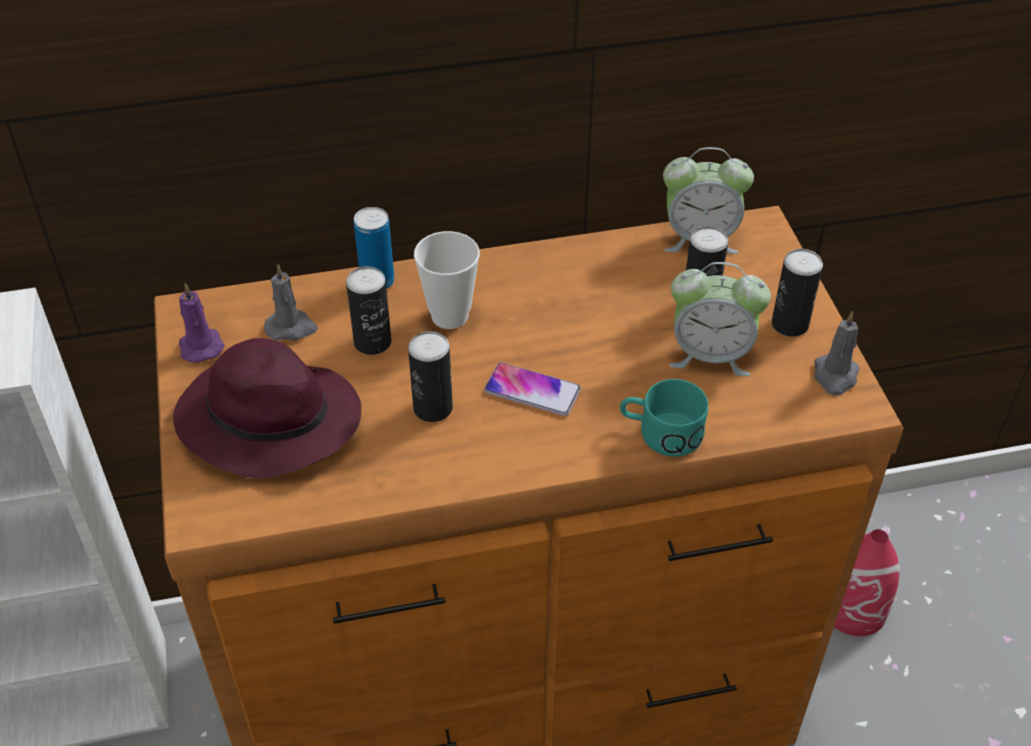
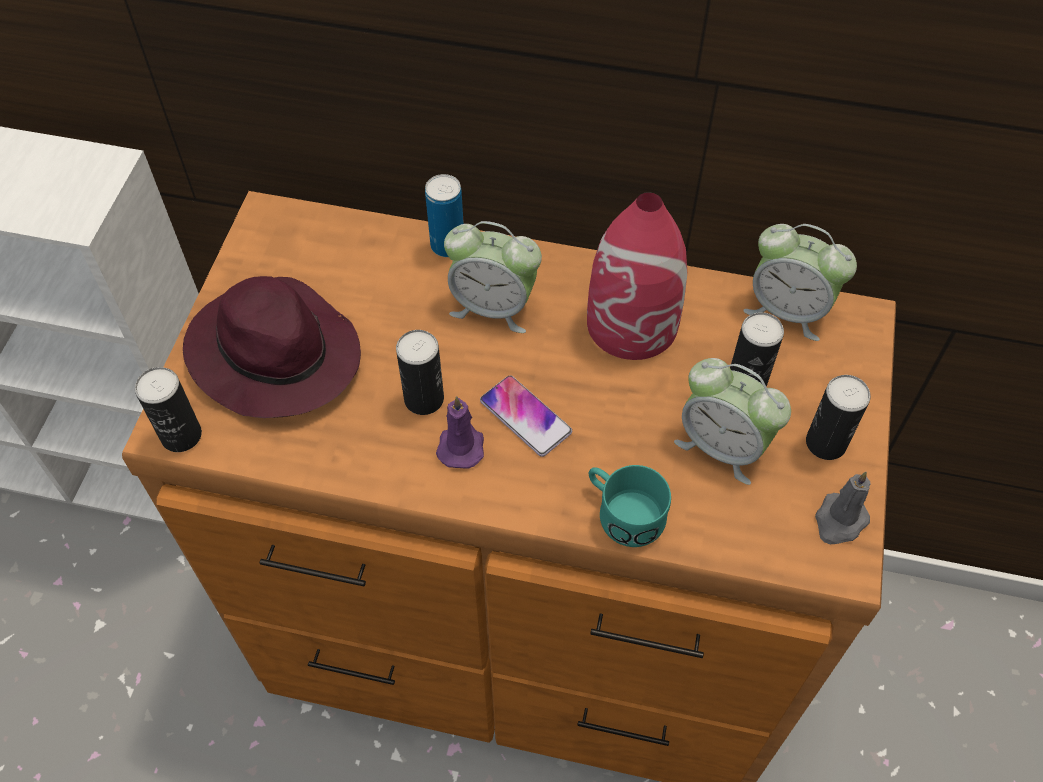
camera: 25 degrees right, 10 degrees up
(200, 345) = (259, 255): purple candle -> purple candle (461, 445)
(291, 328) = (345, 266): grey candle -> none
(372, 342) = (408, 308): can -> can (181, 435)
(450, 316) = (493, 307): cup -> alarm clock
(854, 609) = (876, 689): red vase -> red vase (633, 323)

